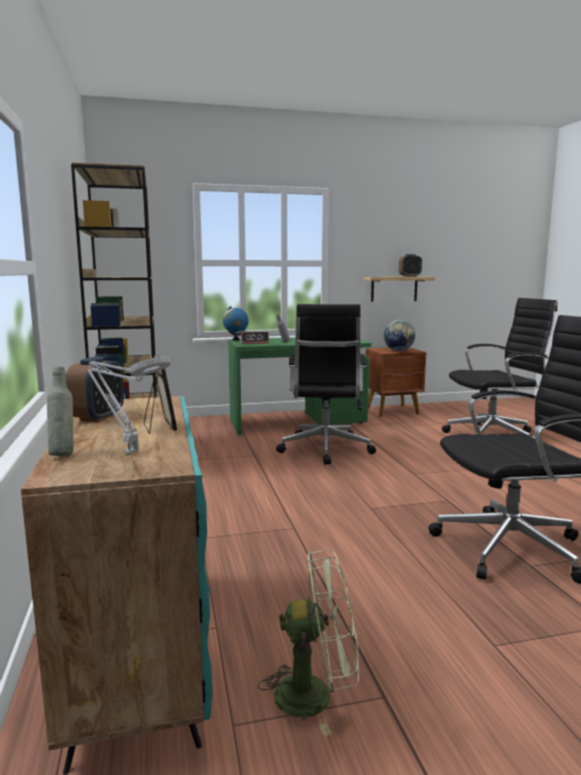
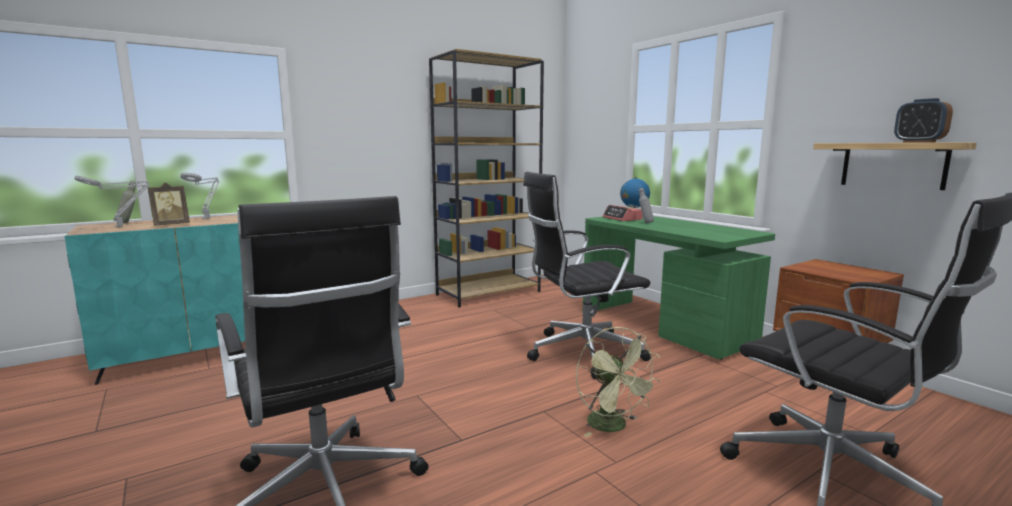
camera: 70 degrees right, 0 degrees up
(98, 417) = (207, 218): alarm clock -> grey table lamp
(316, 694) = (116, 408): green fan -> green fan (613, 427)
(398, 351) = (833, 272): globe -> none

